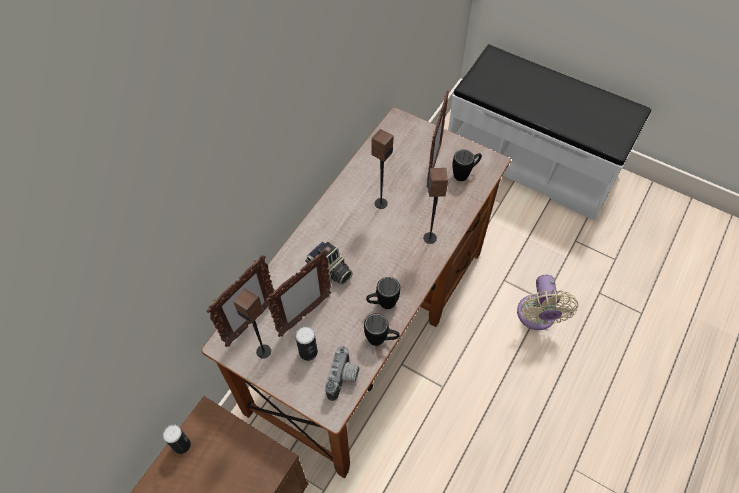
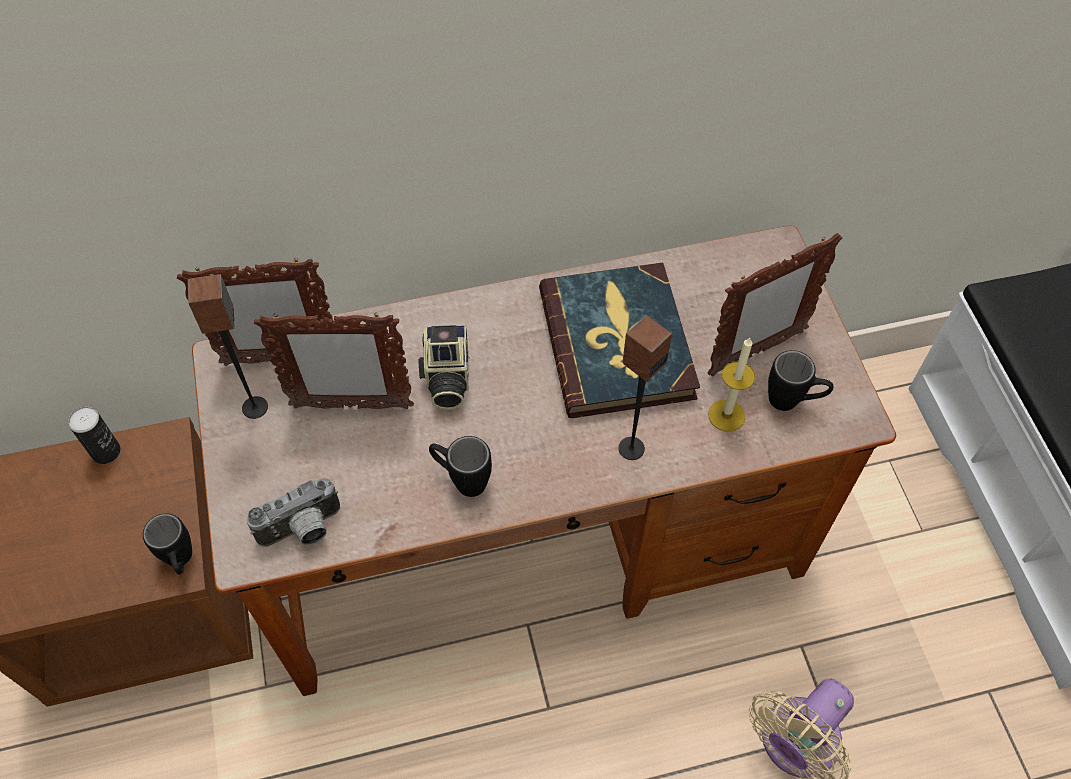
camera: 45 degrees right, 0 degrees up
(308, 352) = (302, 456): can -> none
(380, 203) = (617, 344): speaker -> book
(381, 340) = (406, 525): black mug -> black mug (181, 562)
(448, 197) = (726, 415): none -> candle

